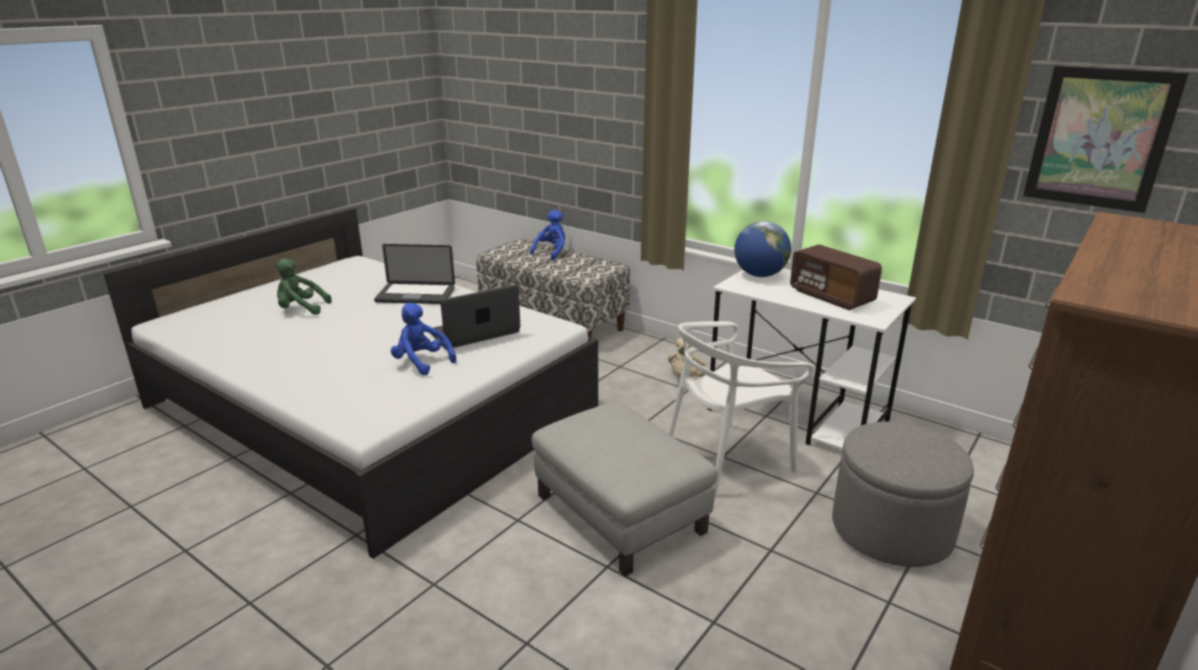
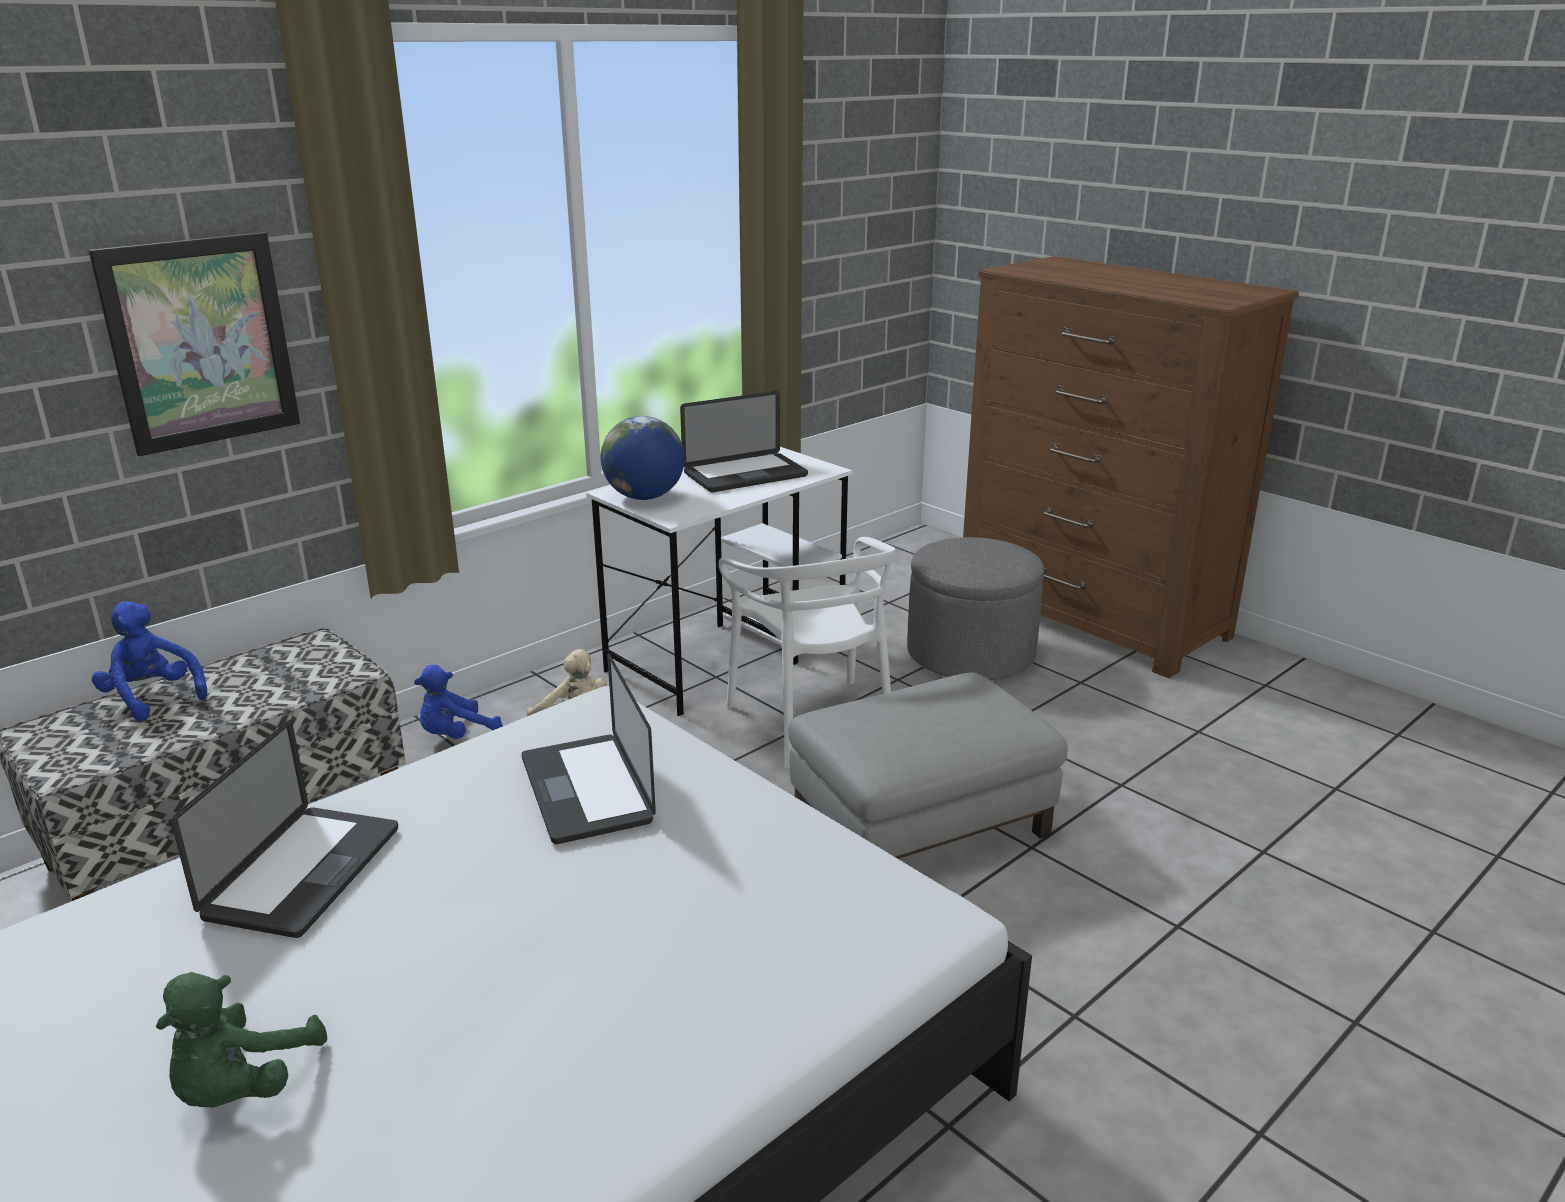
camera: 80 degrees left, 0 degrees up
(421, 362) = (694, 855): blue plush toy -> blue plush toy (456, 735)
(831, 297) = (745, 475): radio -> laptop
(1100, 138) = (837, 215): picture -> picture (201, 342)

